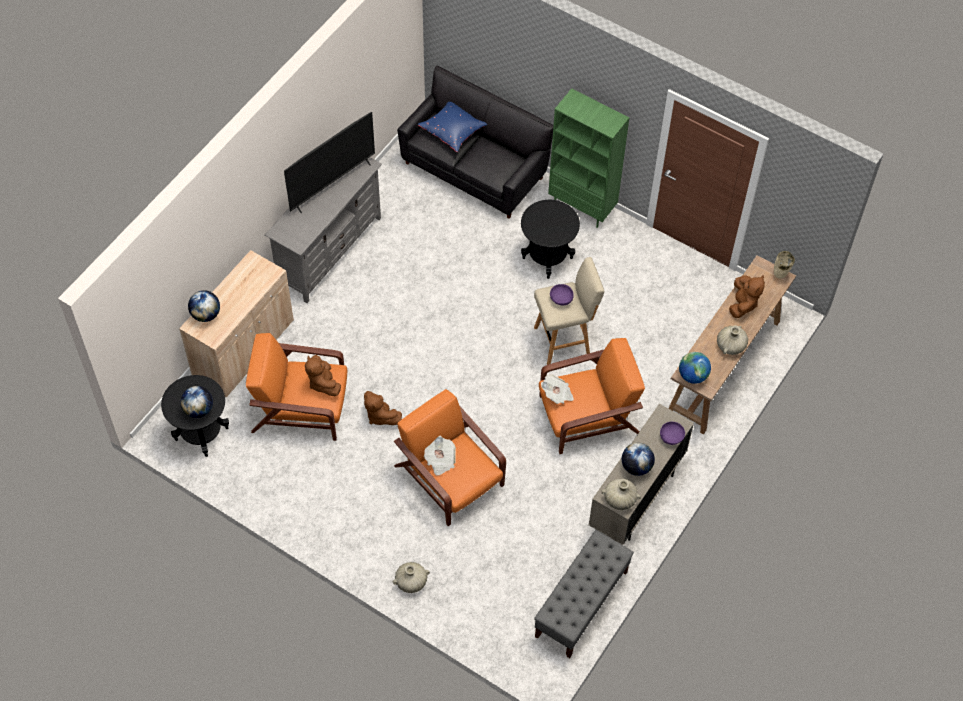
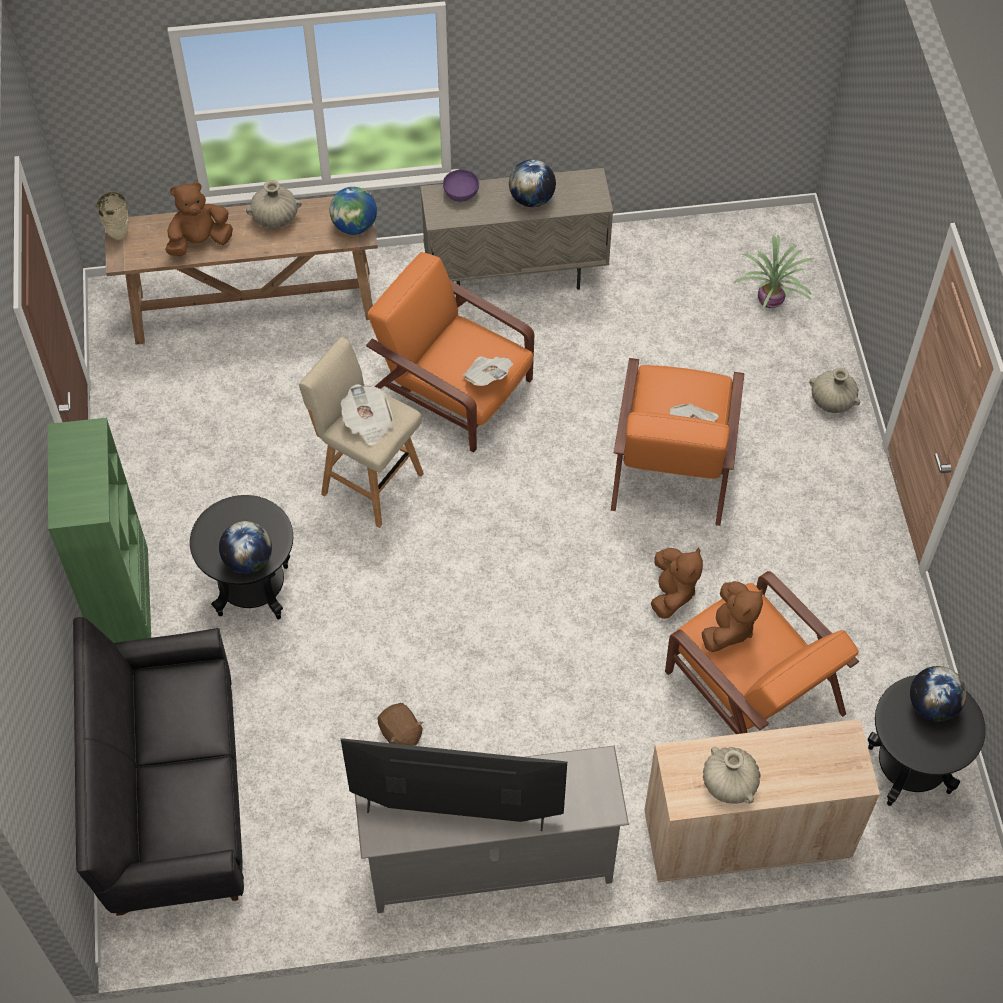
camera: 130 degrees left, 0 degrees up
(206, 314) = (825, 779): globe -> globe (248, 560)
(420, 262) = (400, 734): none -> brown plush toy
(453, 131) = (166, 800): blue pillow -> none
(502, 612) = (771, 300): none -> potted plant
(561, 299) = (368, 423): purple bowl -> newspaper
(581, 604) = (687, 243): grey bench -> none
(620, 499) = (587, 188): beige vase -> beige vase (729, 783)

